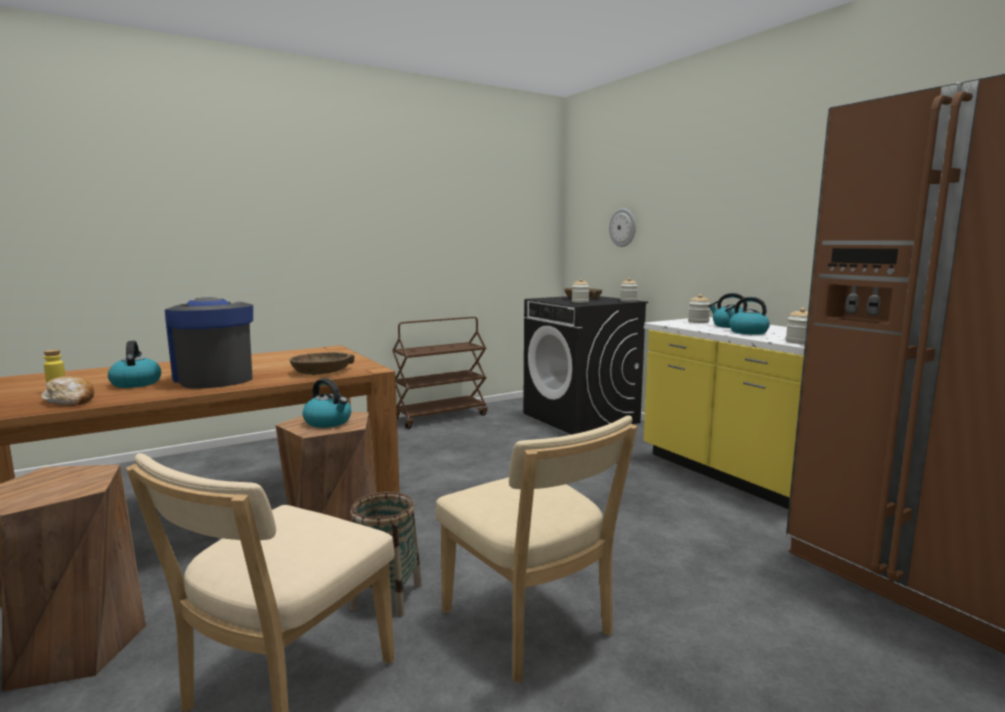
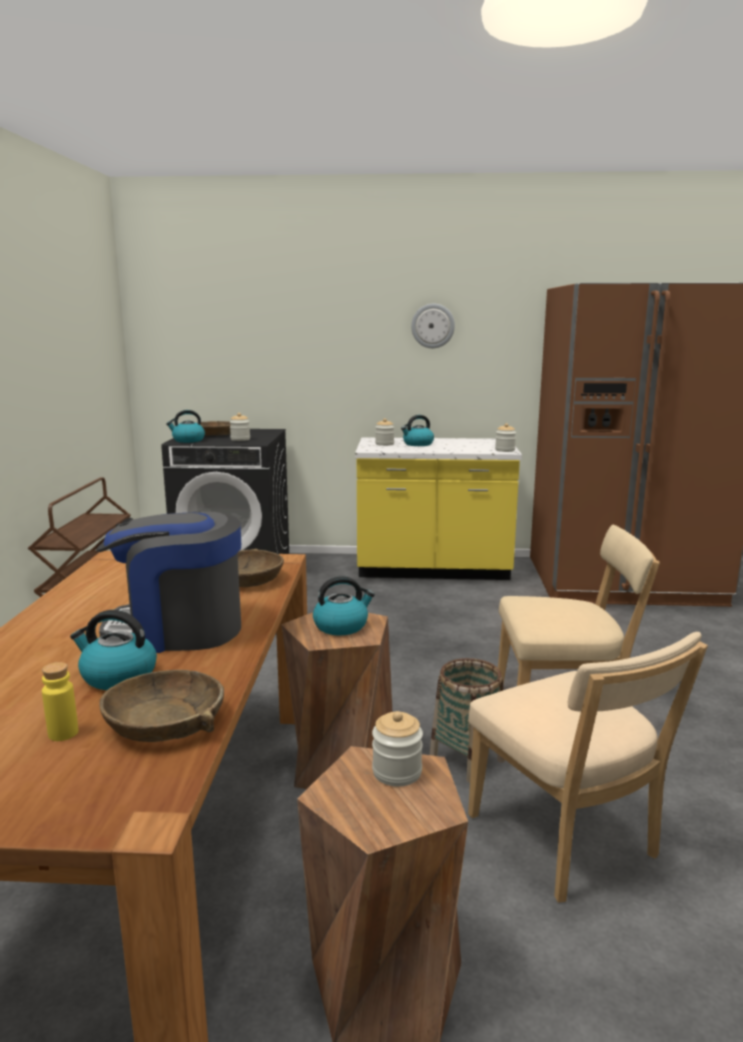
camera: 55 degrees left, 5 degrees up
(71, 401) = (166, 722): bread -> brown bowl
(623, 227) = (236, 349): wall clock -> wall clock (433, 326)
(628, 301) = (269, 431): jar -> jar (397, 772)
(747, 332) = (450, 447): kettle -> kettle (188, 440)

